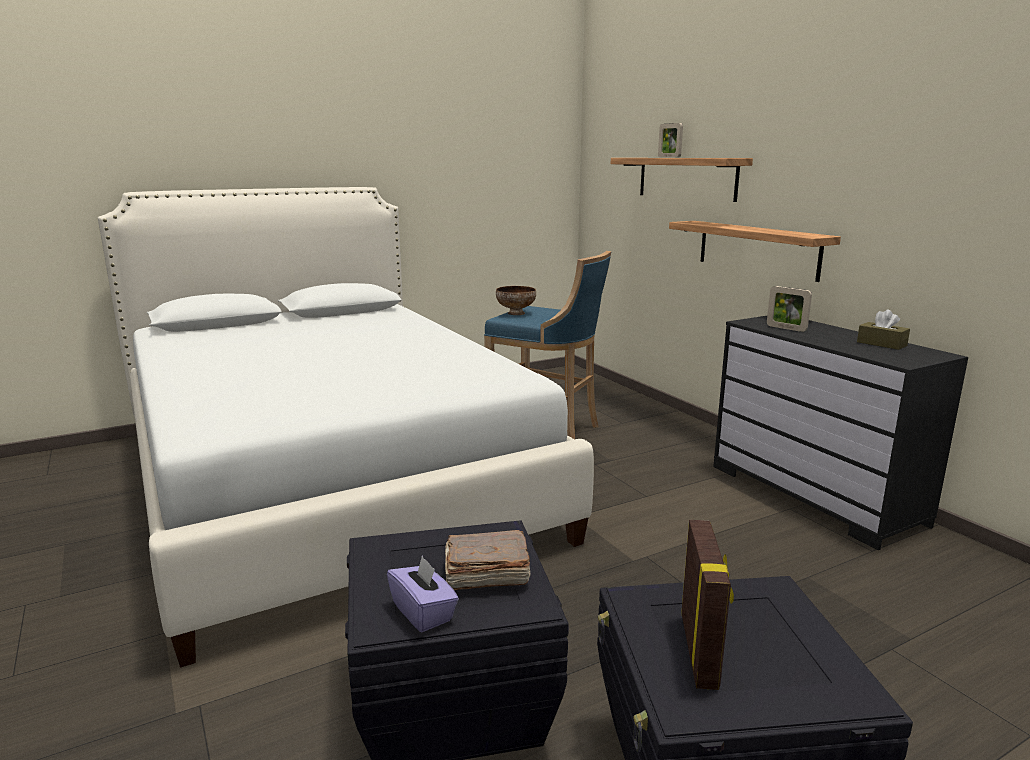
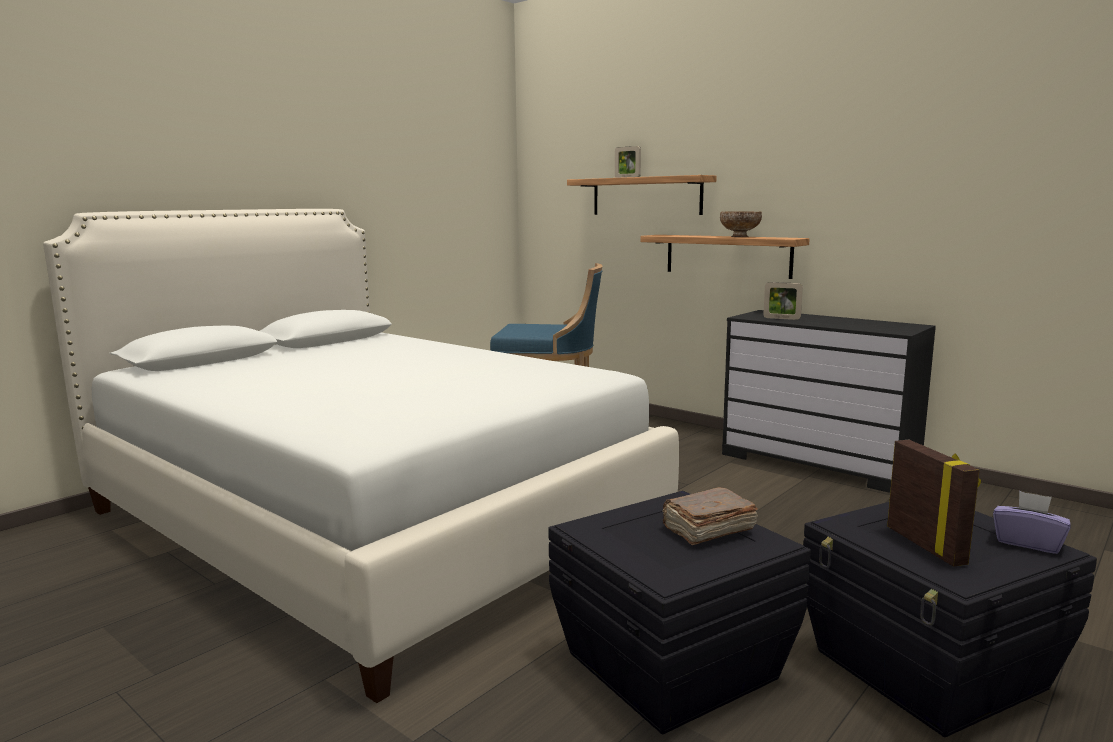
camera: 20 degrees left, 5 degrees down
(423, 612) = (692, 563): purple tissue box -> purple tissue box (1028, 542)
(515, 313) = (512, 329): bowl -> bowl (739, 237)
(881, 344) = (866, 322): brown tissue box -> none

